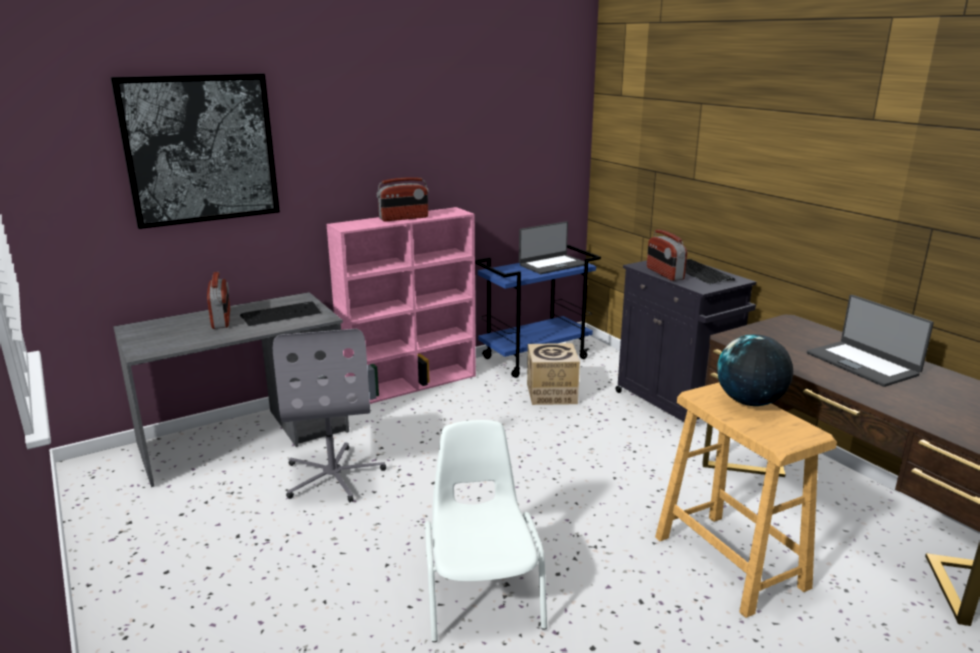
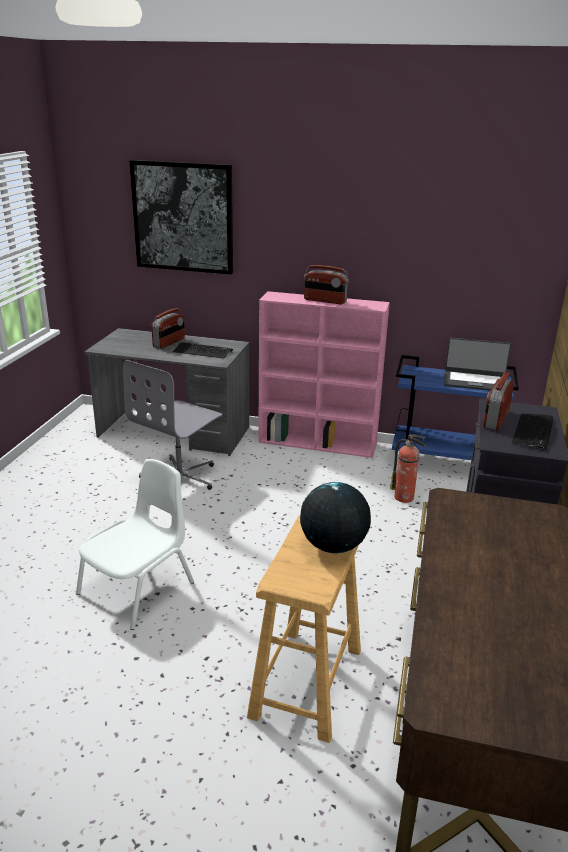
camera: 45 degrees right, 5 degrees up
(551, 394) = (405, 498): cardboard box -> fire extinguisher
(862, 364) = (513, 578): laptop -> none

